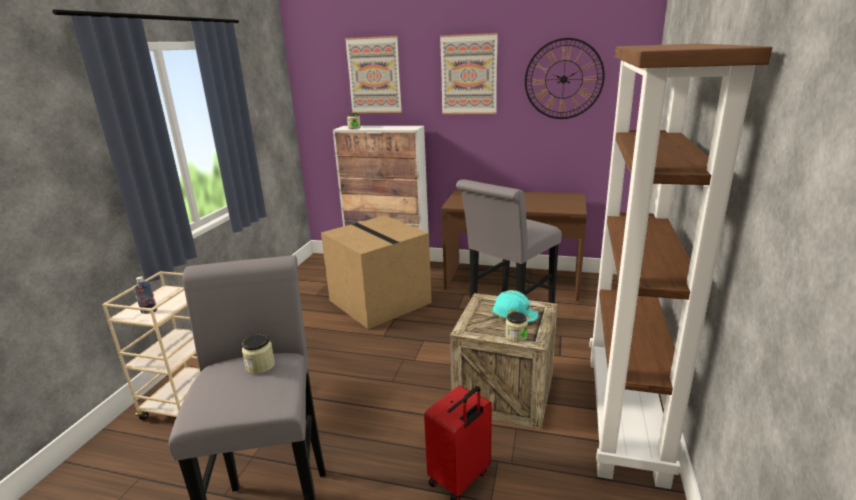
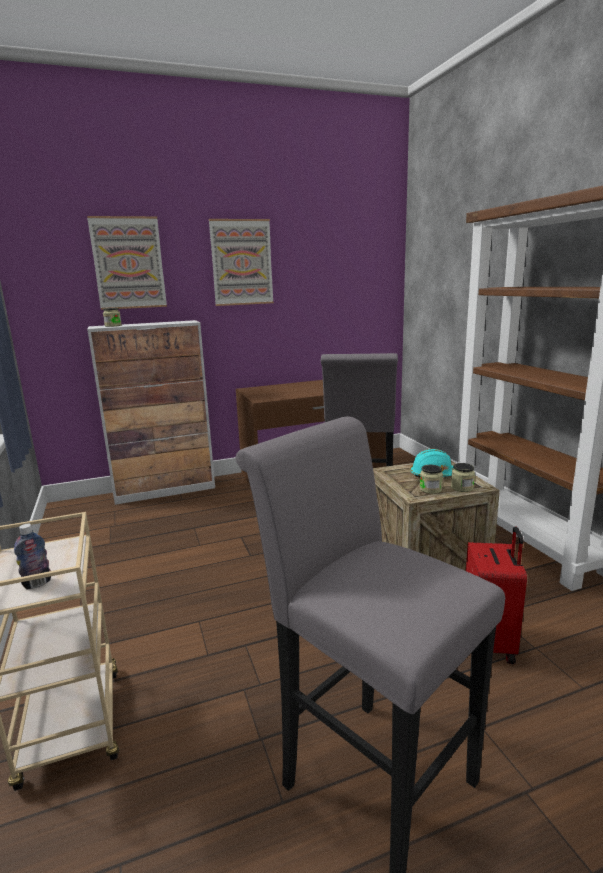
camera: 35 degrees left, 5 degrees down
(260, 366) = (379, 560): jar -> jar (430, 489)
(381, 301) = (204, 526): cardboard box -> none
(563, 79) = (332, 267): wall clock -> none

